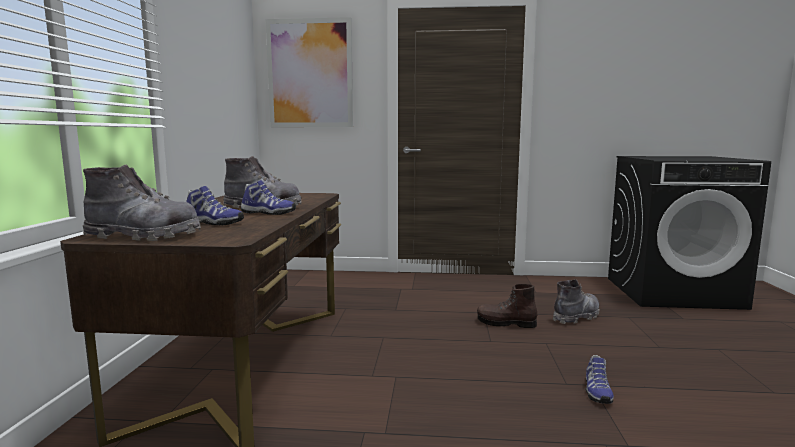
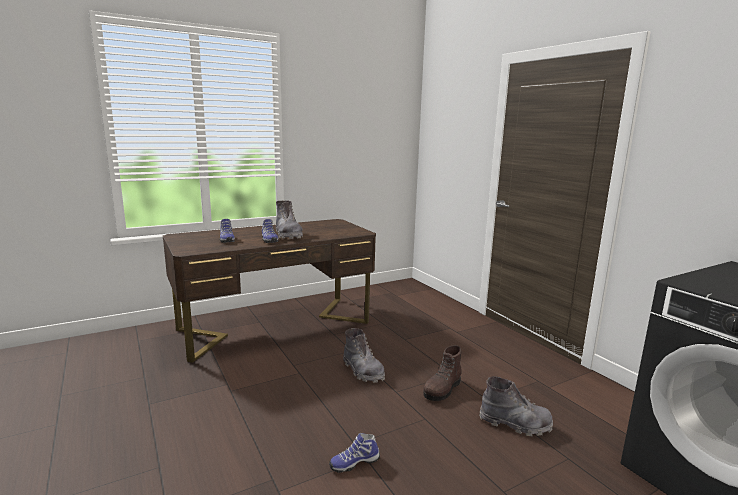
camera: 55 degrees right, 5 degrees up
(144, 236) = (184, 239): grey boot -> grey boot (363, 371)
(310, 74) = (447, 126): picture -> none
(505, 323) = (442, 390): brown boot -> brown boot turned 120 degrees counterclockwise

